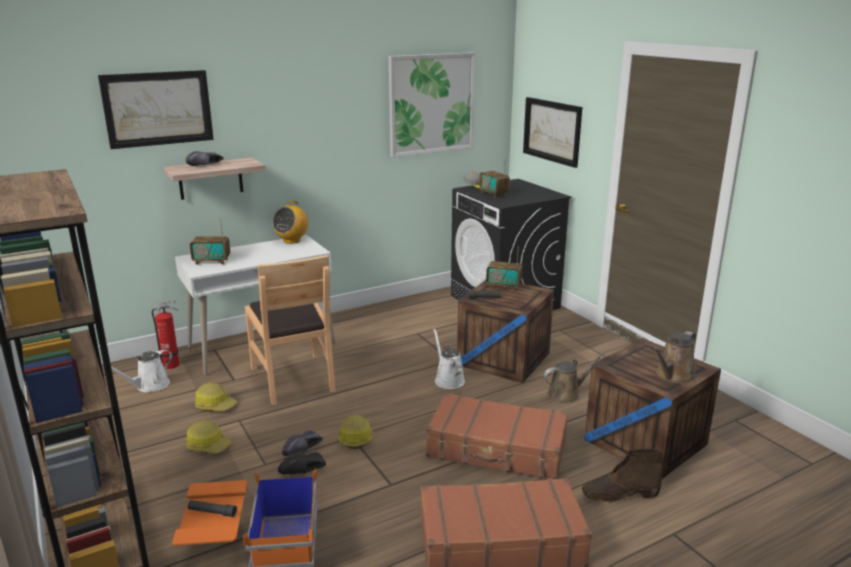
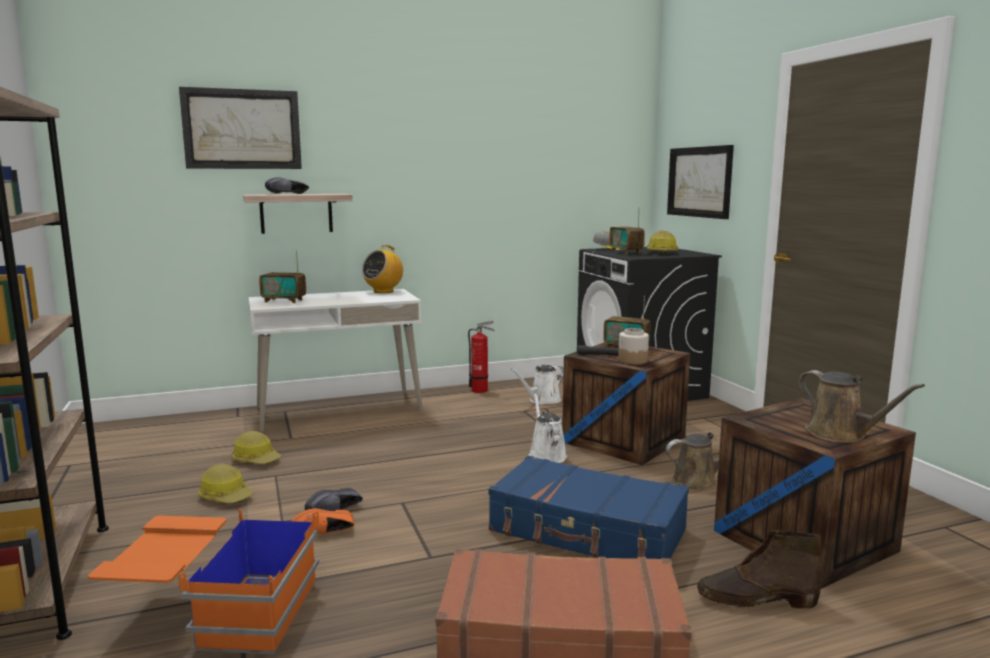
camera: 10 degrees right, 10 degrees down
(150, 386) = (195, 437): white watering can -> white watering can (542, 400)
(173, 365) = (232, 421): fire extinguisher -> fire extinguisher (481, 390)
(212, 512) = (163, 549): black flashlight -> none
(293, 379) = (359, 442): brown chair -> none
(304, 472) = (325, 534): black shoe -> orange shoe
(355, 437) = (406, 503): hard hat -> hard hat (661, 252)
(431, 104) = (558, 152): picture -> none
(497, 449) = (587, 531): brown suitcase -> blue suitcase
(513, 303) = (632, 360): none -> jar
(673, 376) = (840, 434): brown watering can -> brown watering can turned 90 degrees counterclockwise

